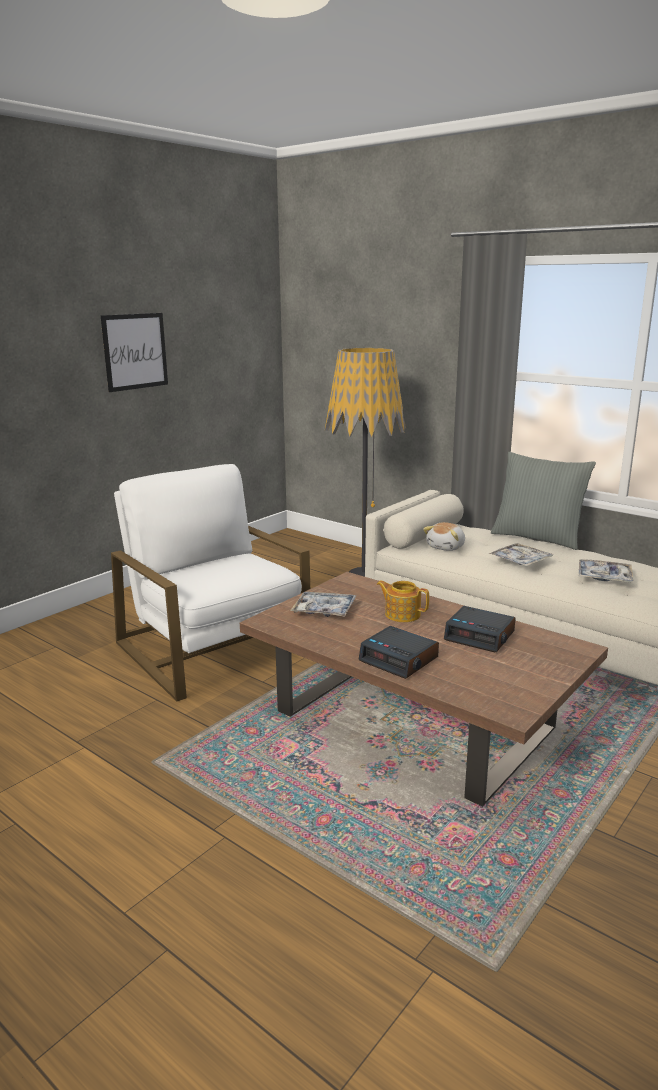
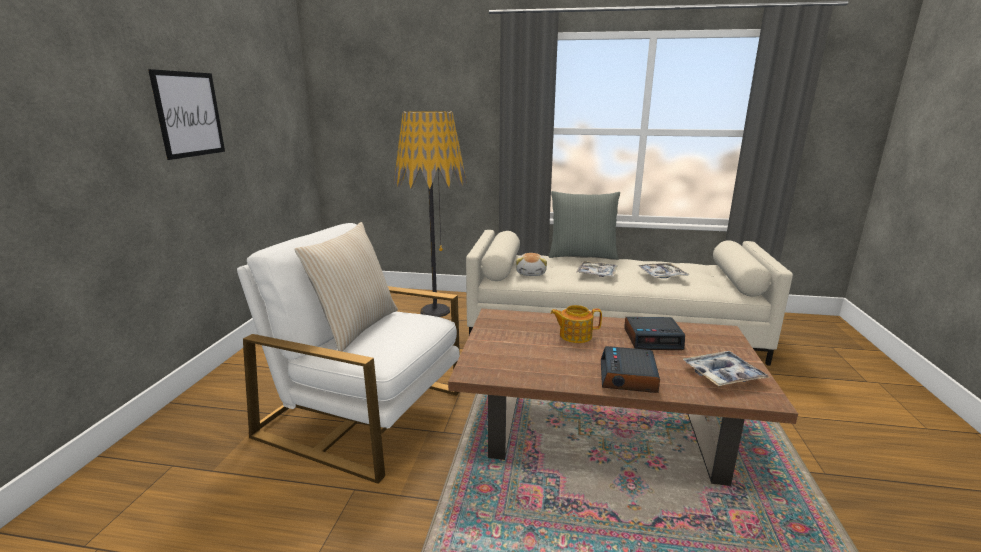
camera: 30 degrees left, 0 degrees up
(208, 563) = (356, 327): none -> beige pillow
(324, 610) = (509, 348): tray -> tray (723, 375)
(399, 659) = (628, 377): alarm clock -> alarm clock turned 90 degrees clockwise

